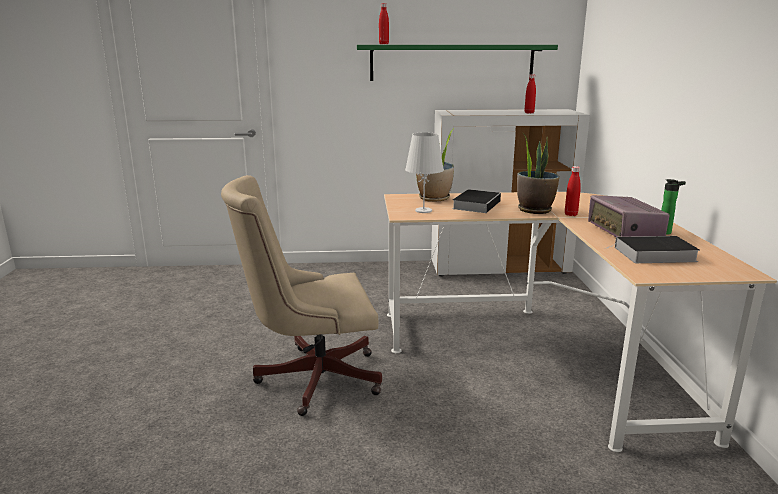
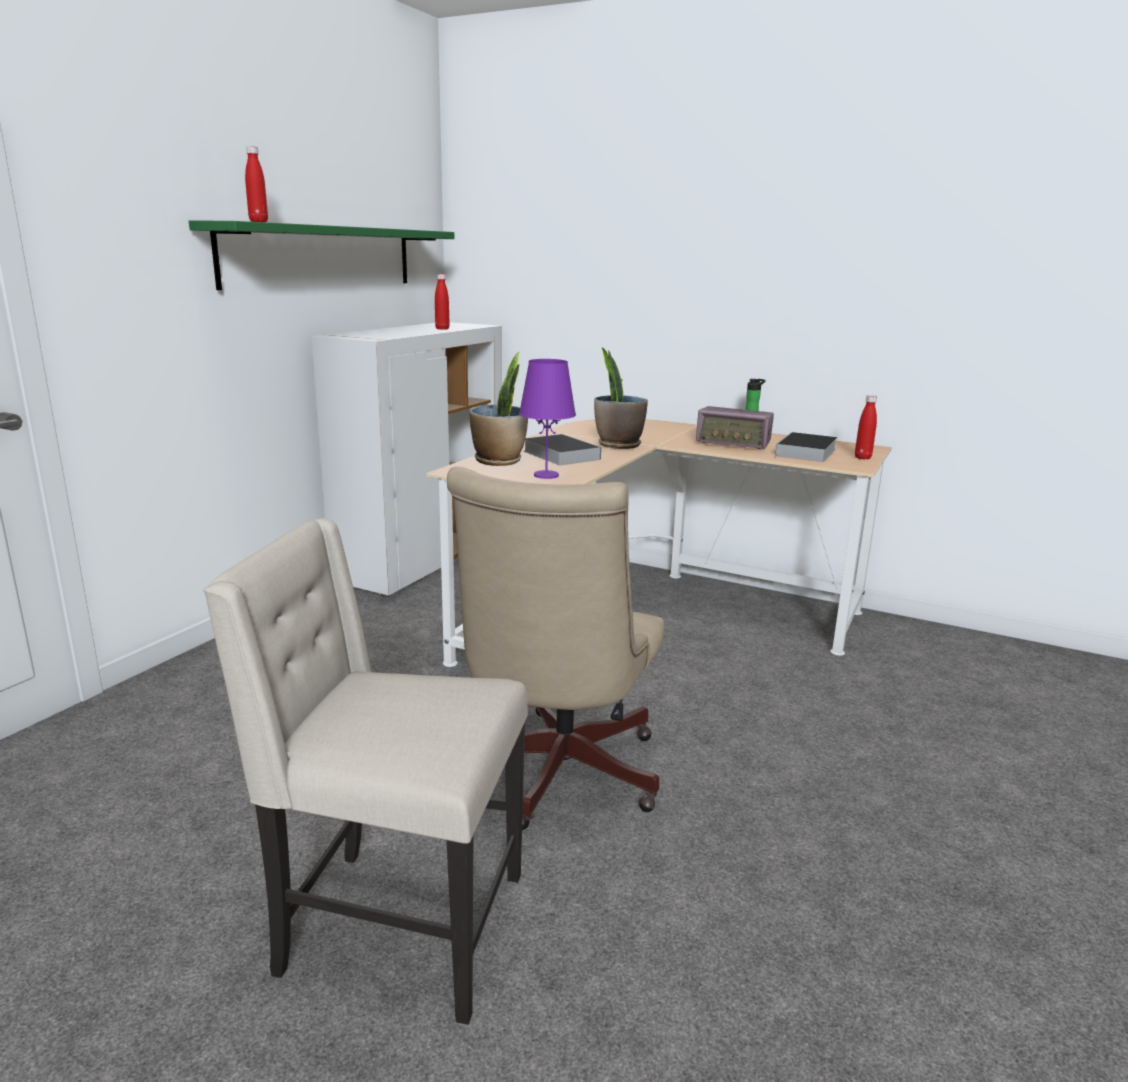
camera: 60 degrees left, 0 degrees up
(171, 377) = (397, 926): none -> beige chair
(424, 210) = (546, 475): white table lamp -> purple table lamp
(570, 214) = (654, 441): red bottle -> red bottle (862, 458)

